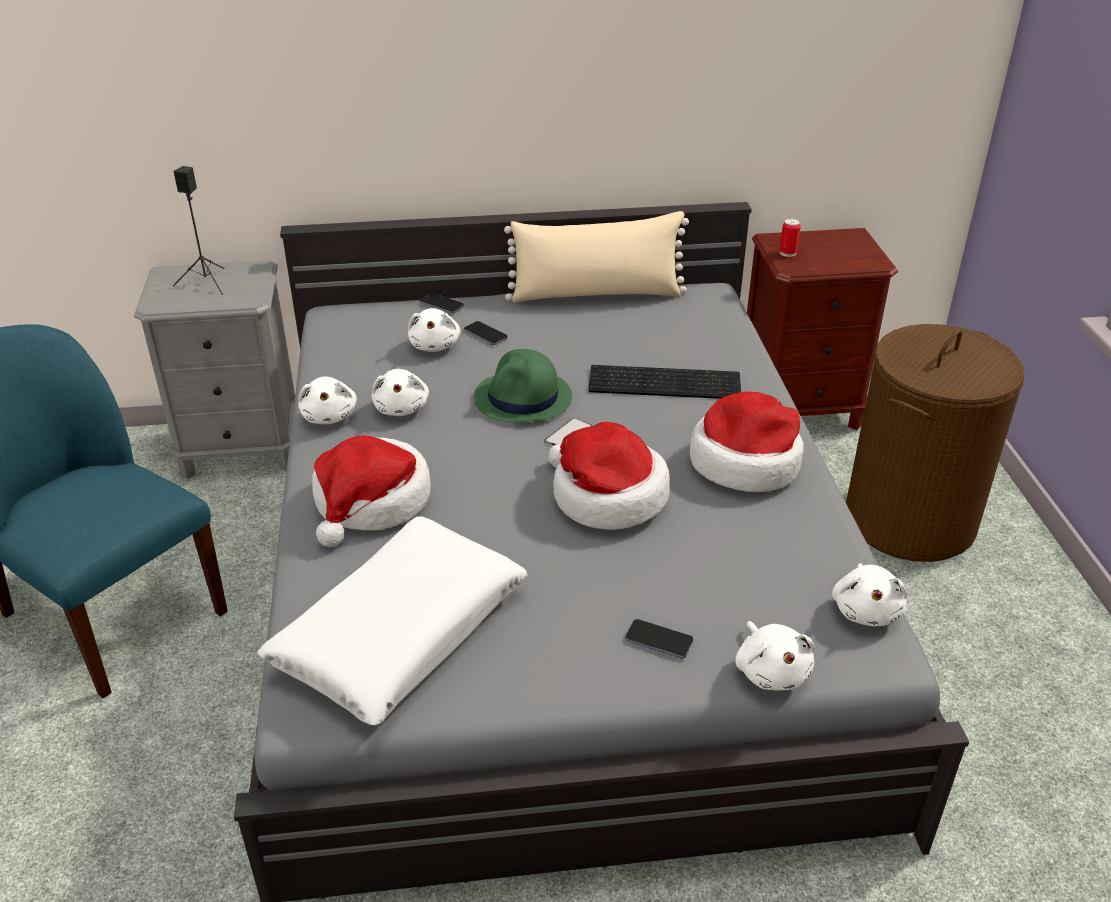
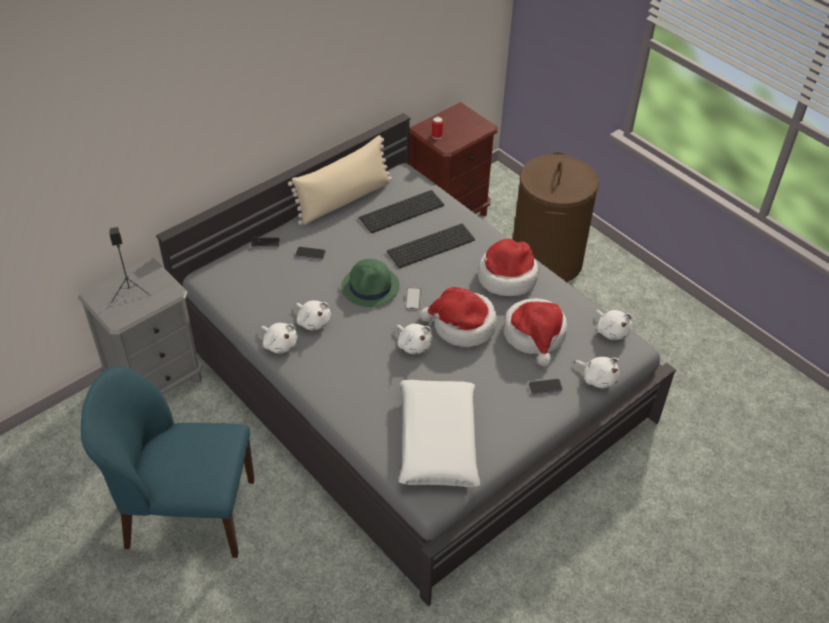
camera: 35 degrees left, 10 degrees up
(371, 502) = (355, 383): hat -> hat (535, 335)
(435, 345) = (290, 273): white plush toy -> white plush toy (413, 345)
(664, 330) = (401, 210): none -> keyboard

